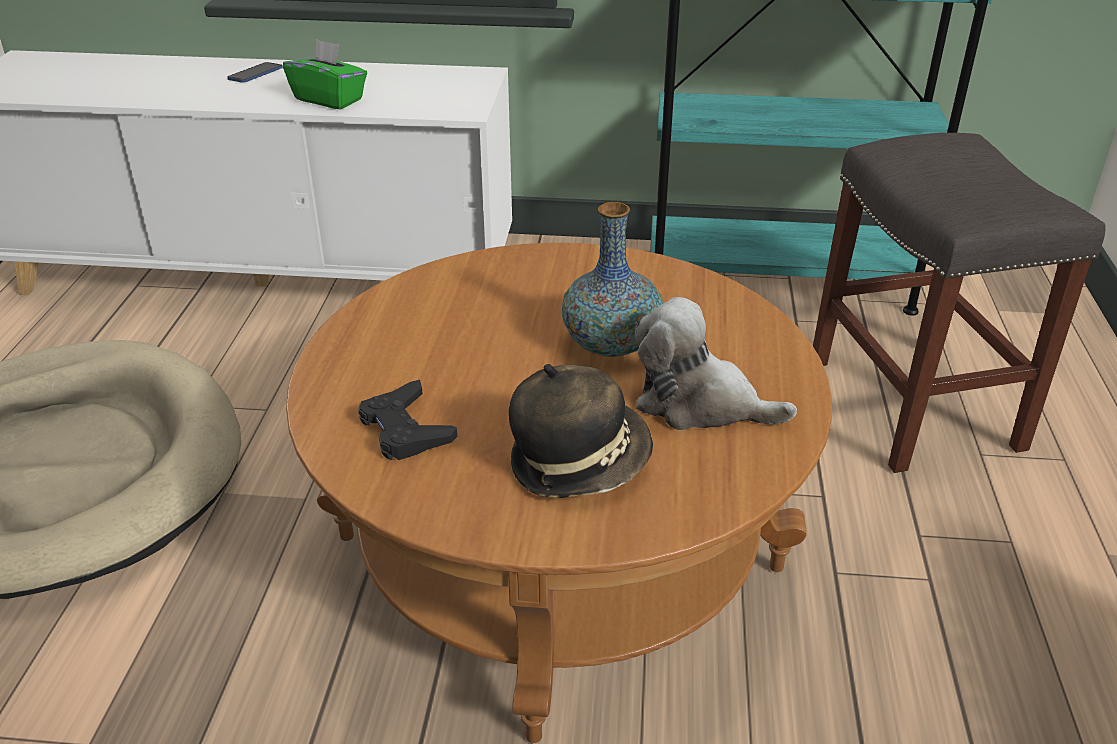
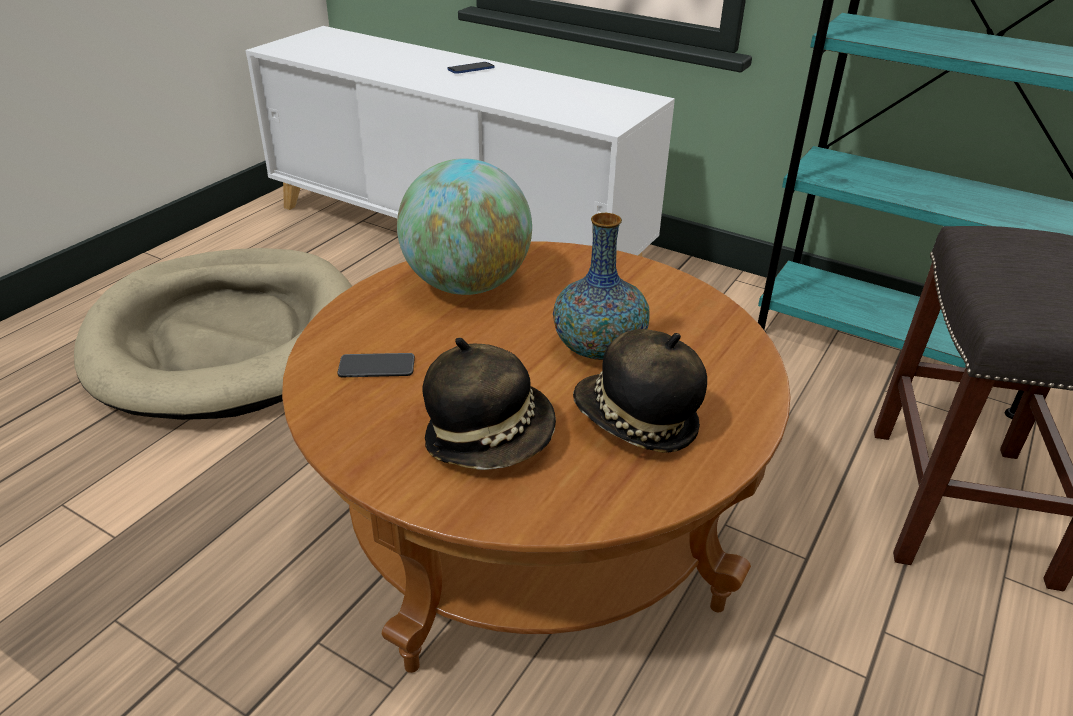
camera: 25 degrees right, 0 degrees up
(329, 99) = (508, 97): green tissue box -> none
(405, 429) = (376, 367): black game controller -> phone
(427, 318) = (467, 285): none -> globe
(699, 404) = (635, 422): plush toy -> hat

